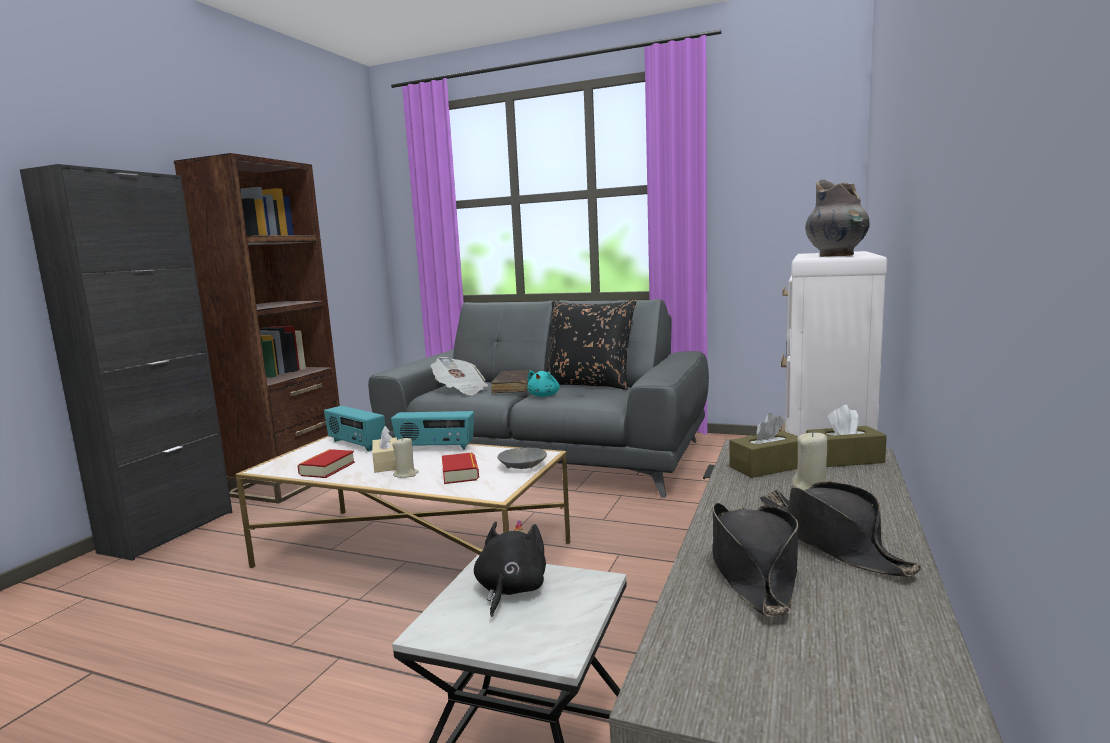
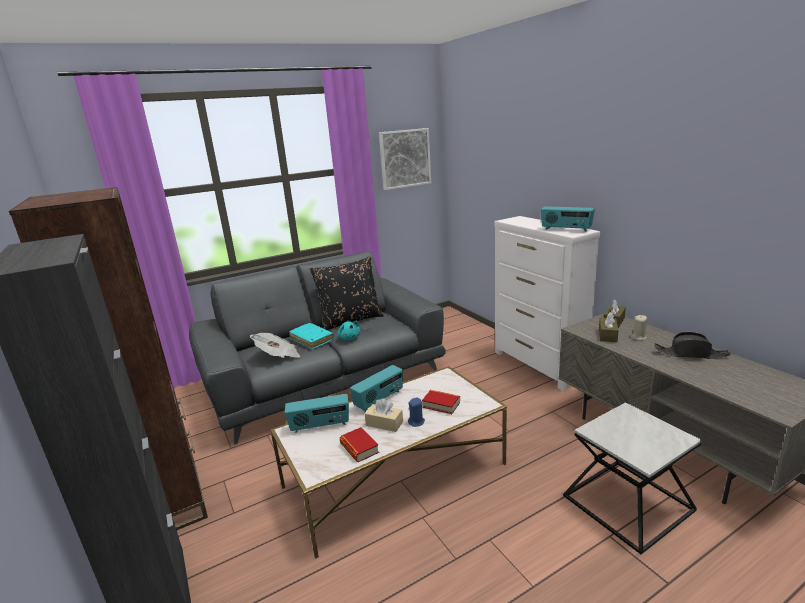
camera: 50 degrees left, 10 degrees up
(406, 474) = (416, 422): beige candle -> blue candle
(510, 590) = (620, 432): black plush toy -> none
(514, 388) = (312, 340): brown book -> turquoise book
(523, 466) = (456, 384): grey bowl -> none
(753, 569) = (704, 373): black hat -> none
(781, 171) = (405, 158): none -> picture
(836, 256) = (566, 229): grey vase -> radio

